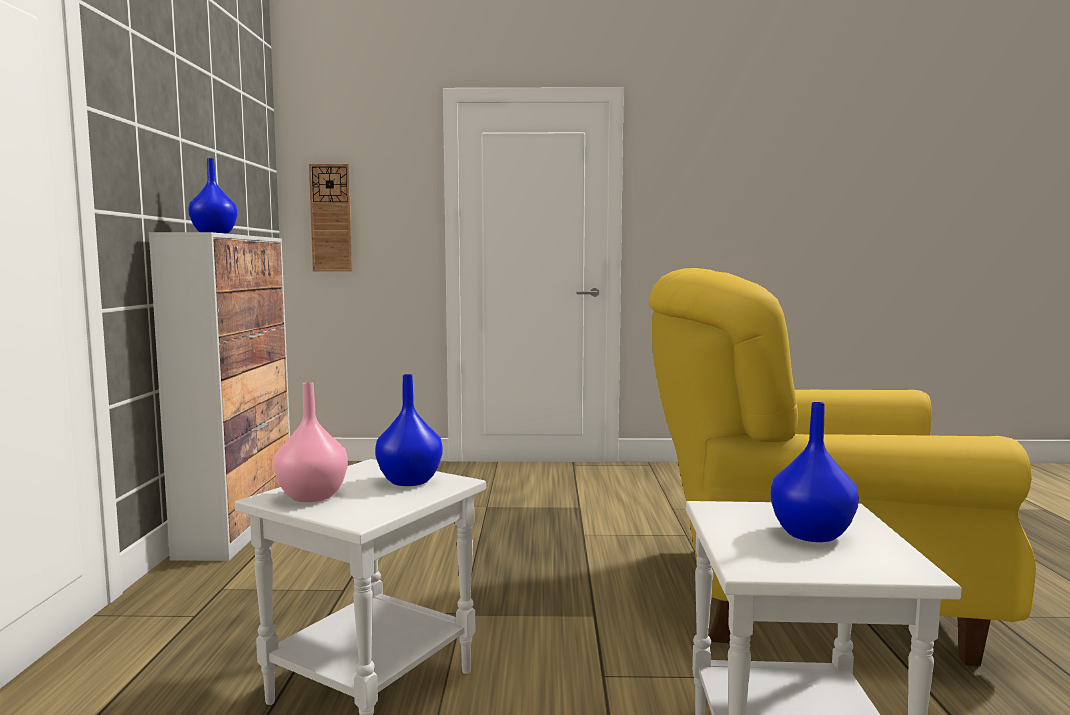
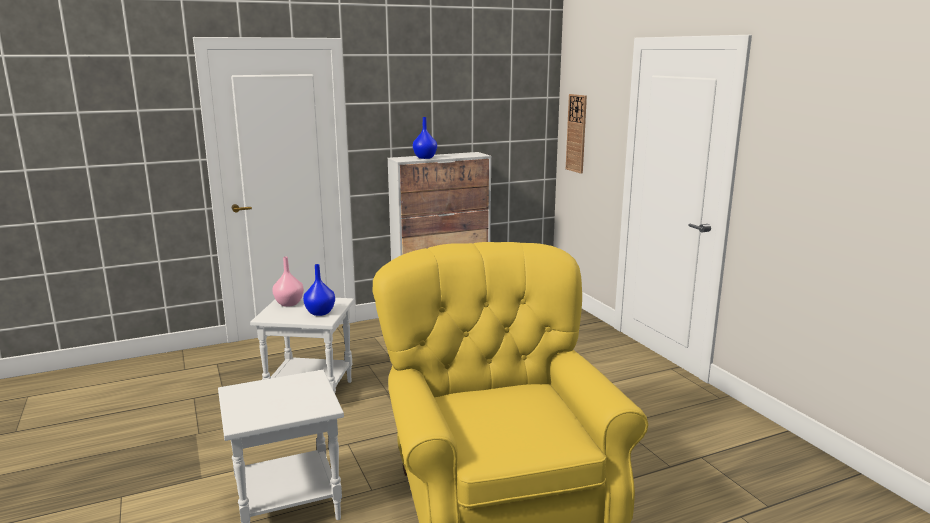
camera: 65 degrees right, 10 degrees up
(813, 534) = (280, 400): blue vase -> none

